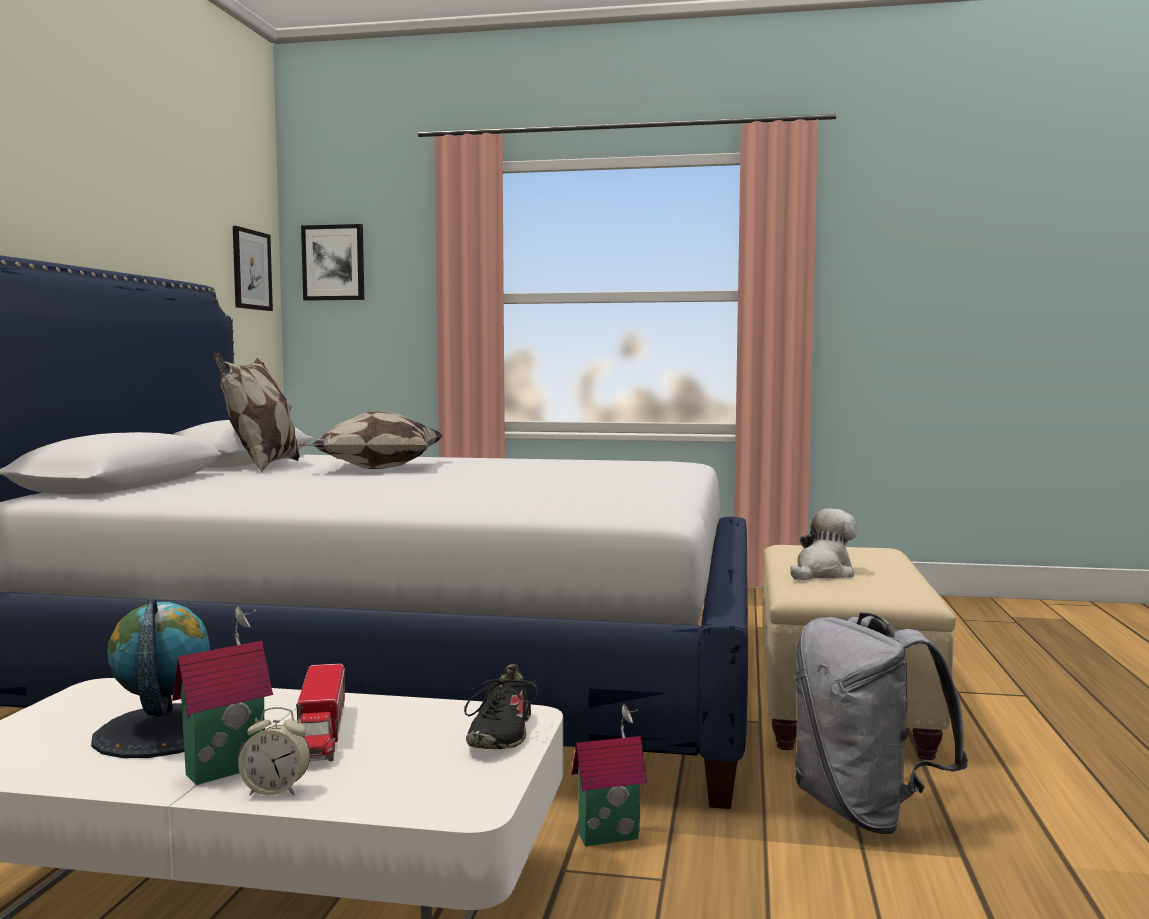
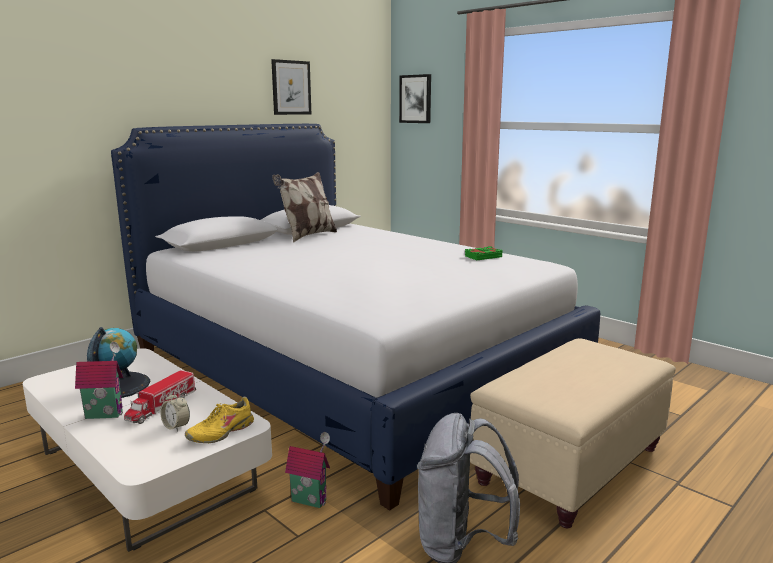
camera: 35 degrees right, 10 degrees up
(251, 270) = (364, 106): picture -> picture (291, 87)
(276, 790) = (101, 432): alarm clock -> alarm clock (176, 426)
(375, 469) = (353, 246): pillow -> none
(499, 733) = (221, 432): black shoe -> yellow shoe
(590, 462) = (483, 256): none -> green book
(822, 573) = (551, 373): plush toy -> none

